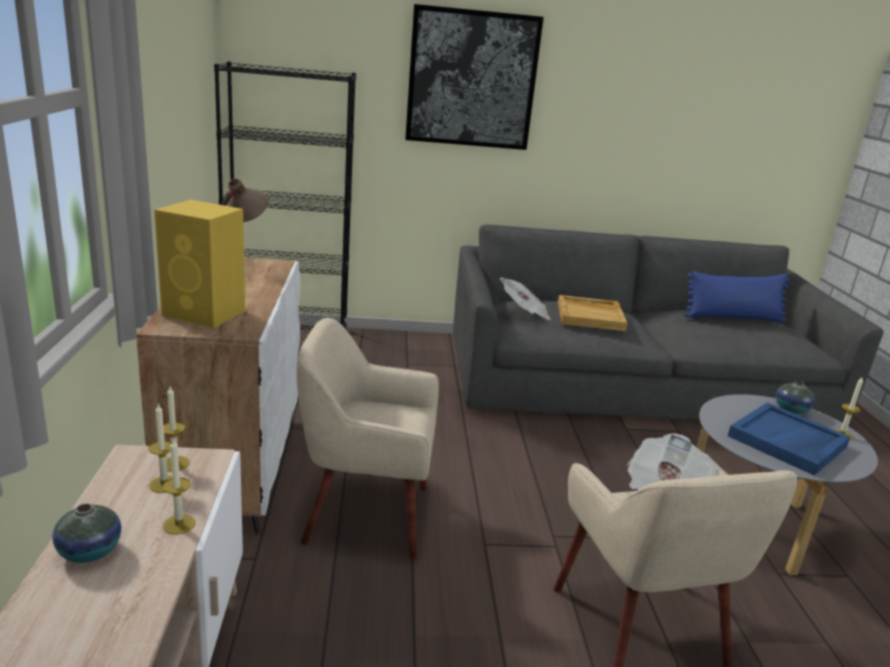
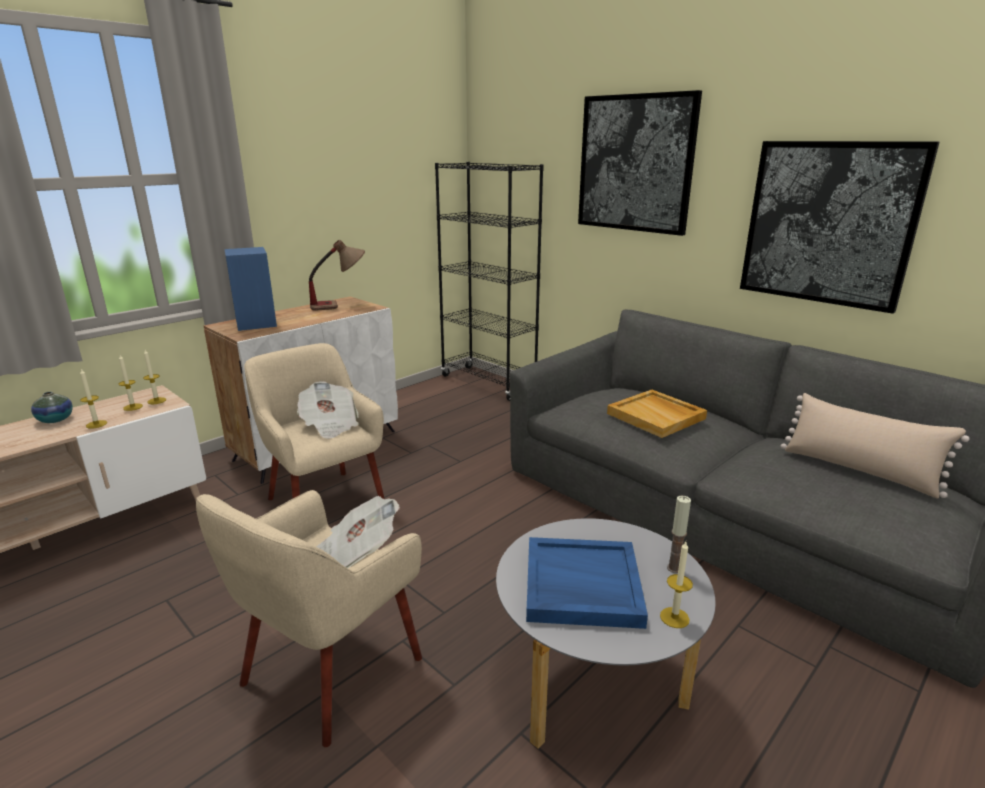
camera: 50 degrees right, 0 degrees up
(206, 313) = (256, 323): yellow speaker -> blue speaker
(524, 312) = (594, 396): newspaper -> newspaper (330, 425)
(647, 137) = (828, 224): none -> picture
(733, 318) = (859, 470): blue pillow -> beige pillow
(791, 410) = (674, 568): vase -> candle

